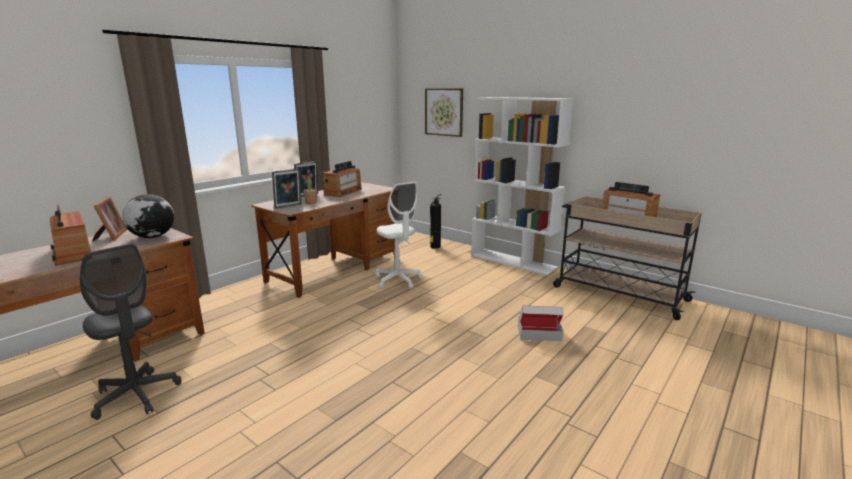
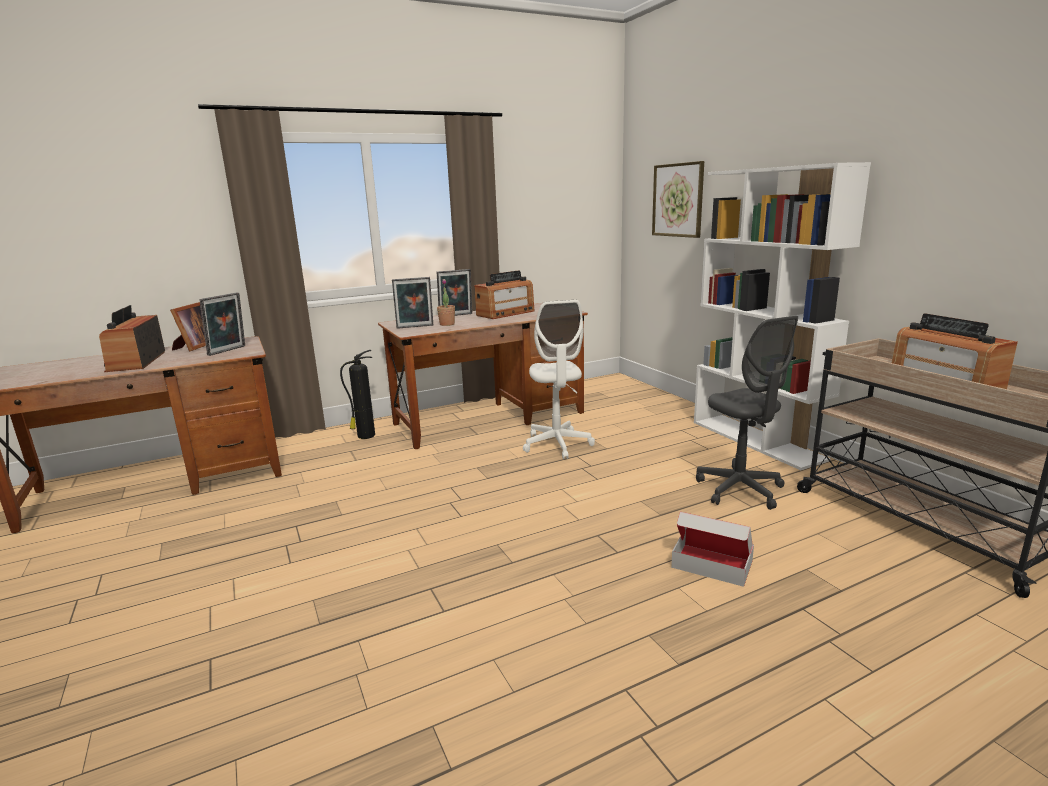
camera: 25 degrees right, 0 degrees up
(136, 395) = (160, 534): grey office chair -> grey office chair (740, 490)
(152, 237) = (228, 351): globe -> picture frame
(435, 247) = (648, 404): fire extinguisher -> fire extinguisher (365, 436)

